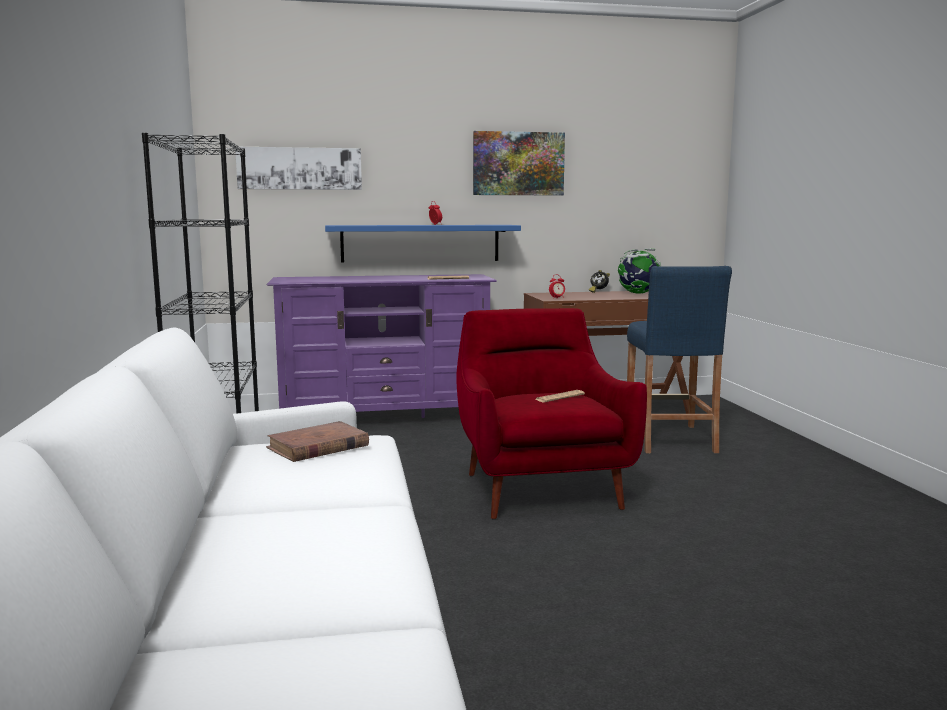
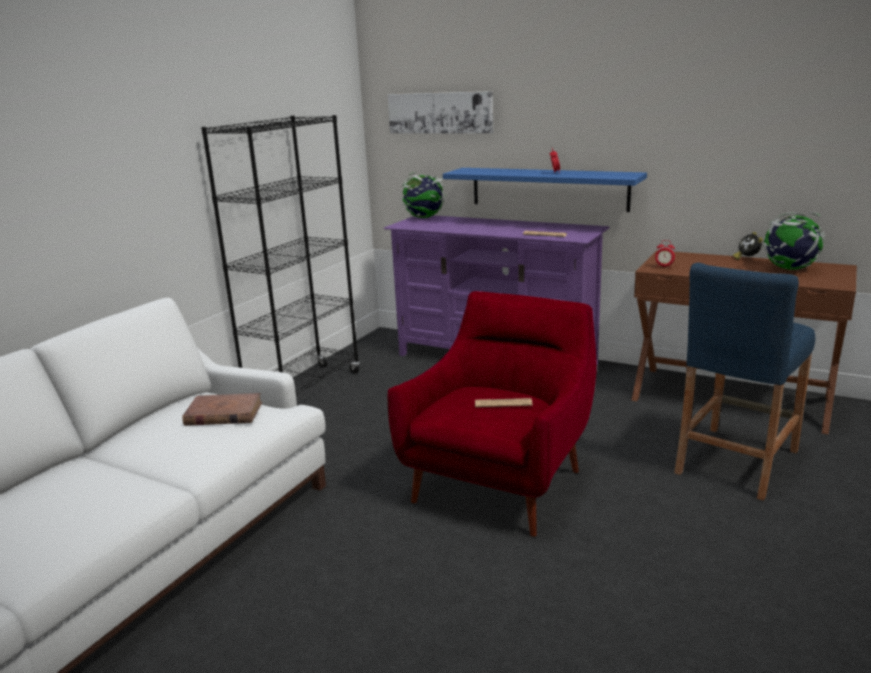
camera: 40 degrees right, 10 degrees up
(291, 277) = (424, 218): none -> globe
(518, 164) = (659, 101): picture -> none

